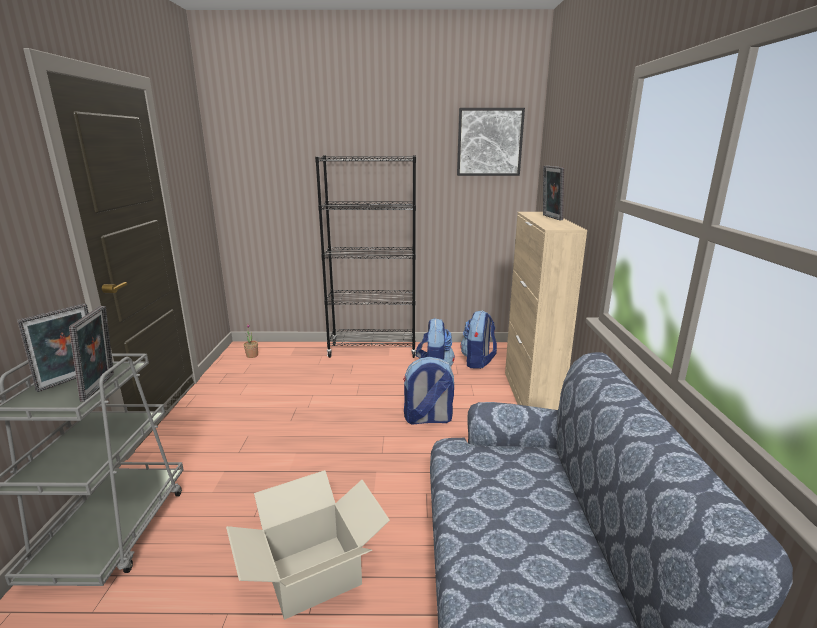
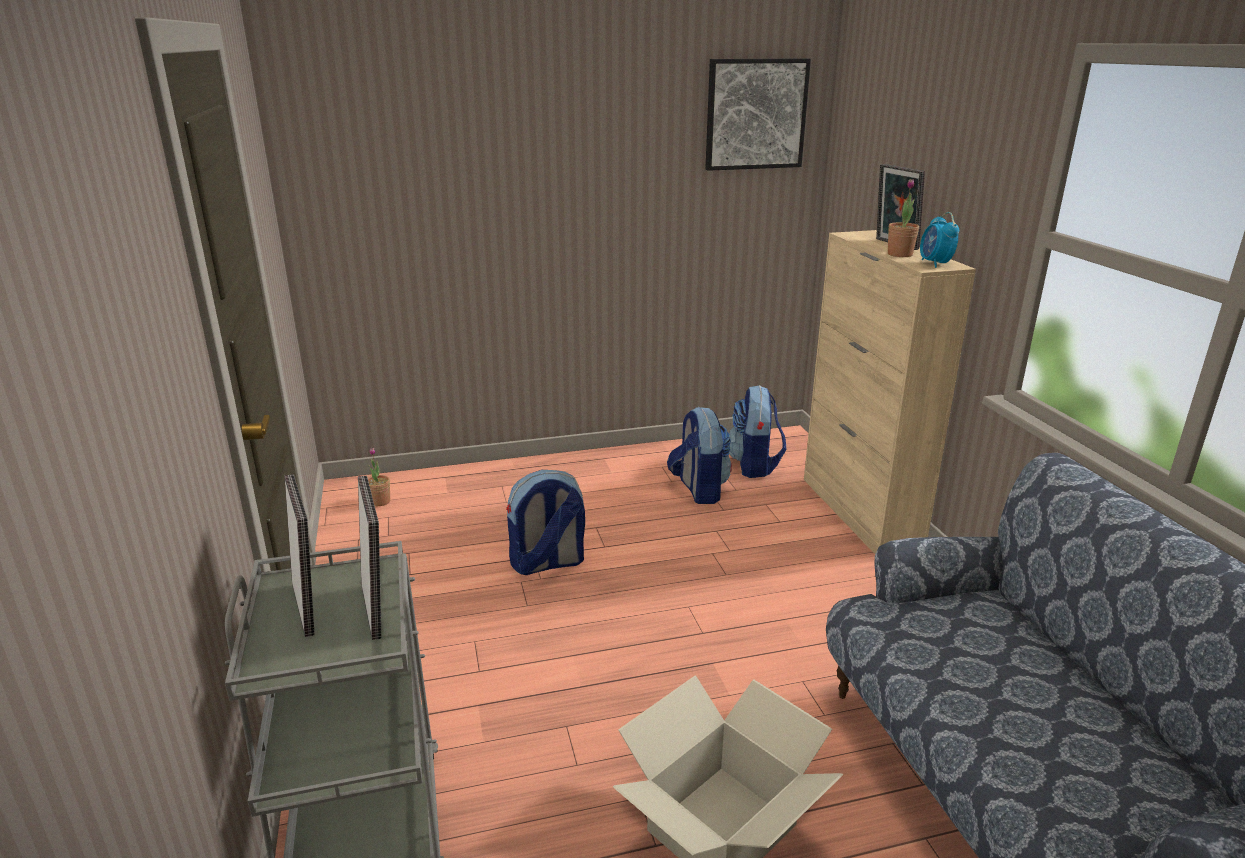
camera: 15 degrees left, 5 degrees up
(71, 381) = (309, 607): picture frame -> picture frame turned 45 degrees counterclockwise
(373, 351) = (581, 468): black bookcase -> none
(428, 419) = (736, 569): backpack -> backpack (547, 563)
(545, 222) = (899, 254): none -> potted plant
(561, 226) = (935, 264): none -> alarm clock

